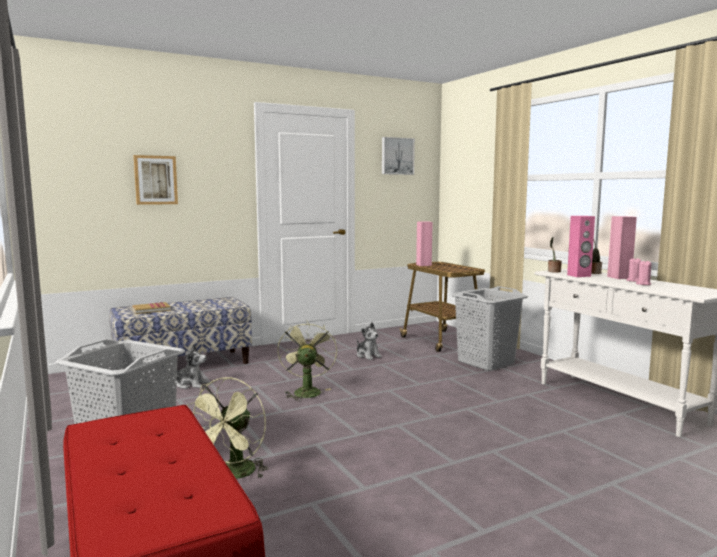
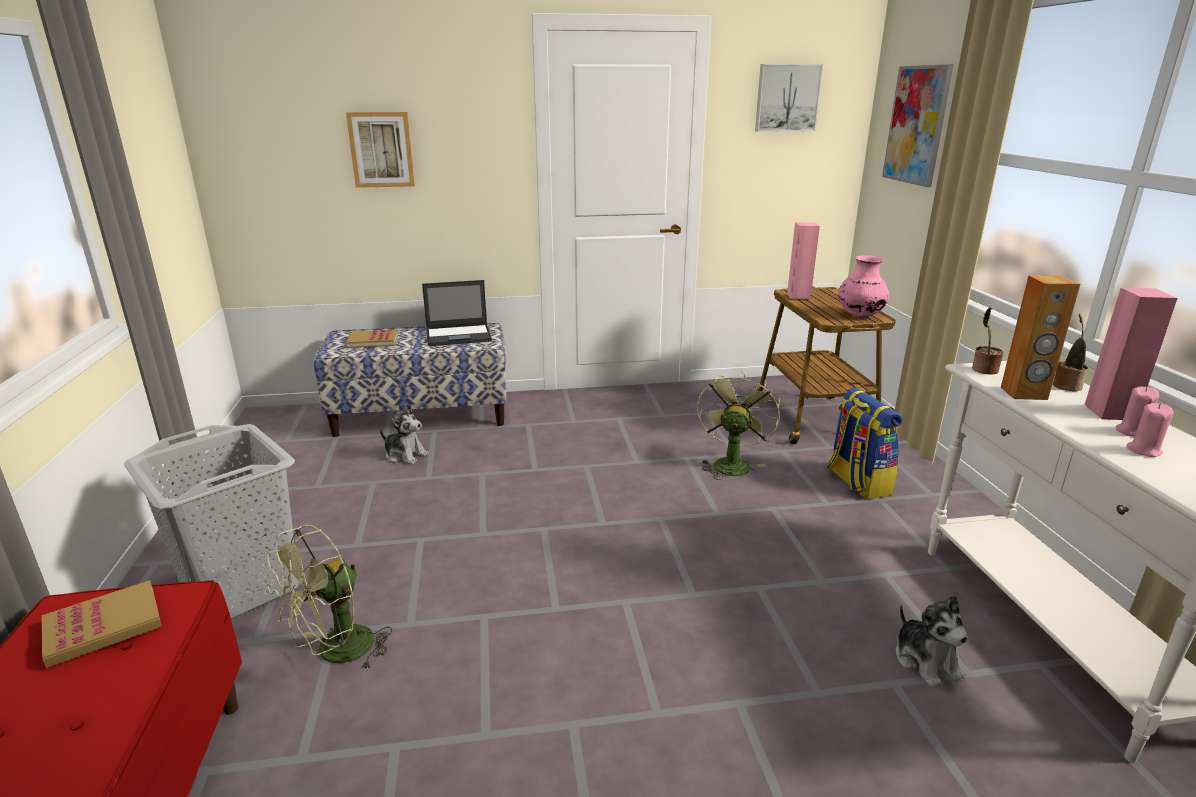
camera: 20 degrees right, 15 degrees up
(133, 428) = (103, 626): none -> book
(212, 303) = (459, 335): none -> laptop
(306, 391) = (542, 497): green fan -> green fan (731, 463)
(368, 356) = (677, 436): plush toy -> plush toy (925, 661)
(464, 269) = (859, 315): none -> pink vase
(471, 168) = (917, 125): none -> picture
(485, 362) = (857, 482): grey laundry basket -> backpack
(579, 275) = (1024, 393): pink speaker -> brown speaker

